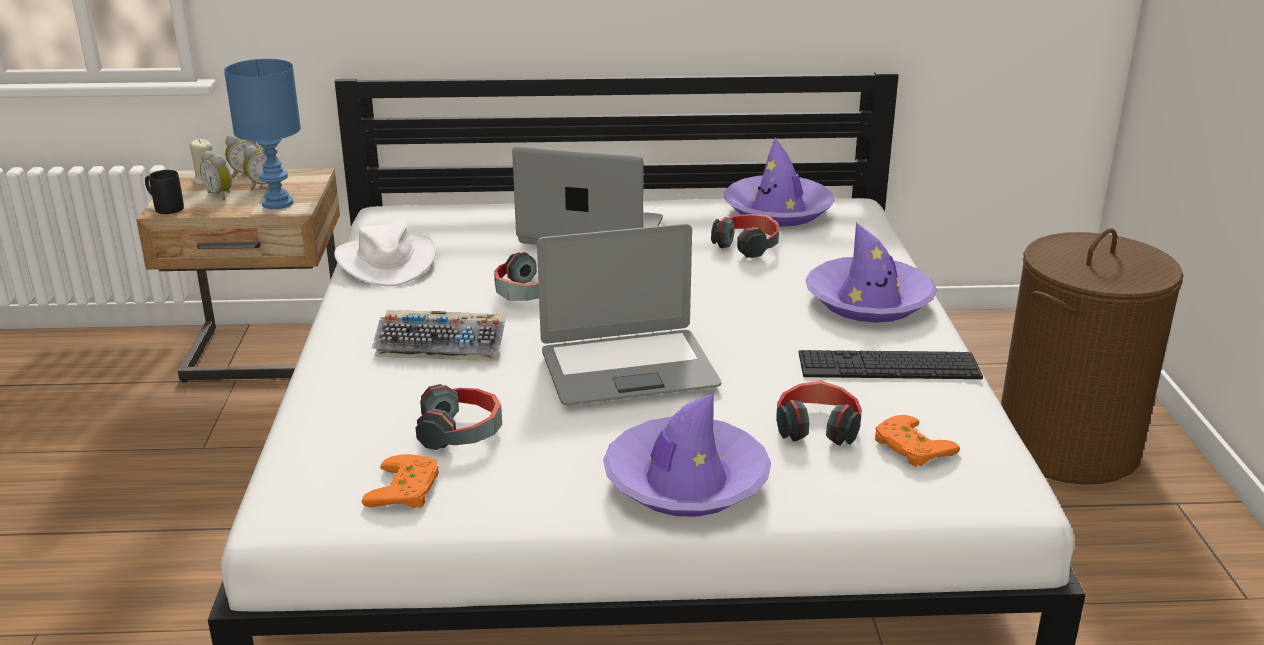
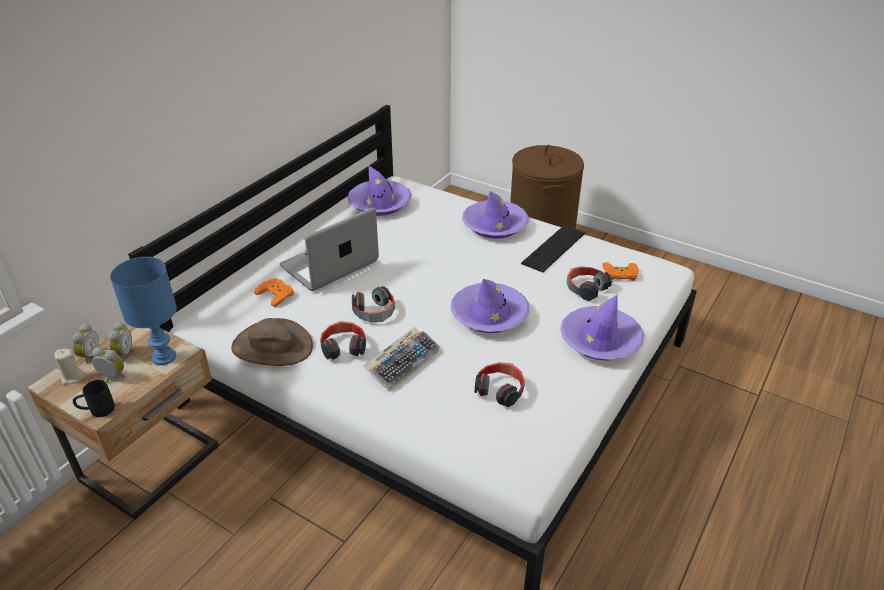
camera: 55 degrees left, 10 degrees up
(221, 195) = (111, 378): alarm clock -> alarm clock turned 150 degrees counterclockwise
(386, 261) = (272, 347): white hat -> brown hat
(408, 489) = (539, 427): orange game controller -> orange game controller (277, 293)
(628, 368) = (489, 315): laptop -> purple hat
(747, 245) = (407, 228): headphones -> headphones (343, 347)

